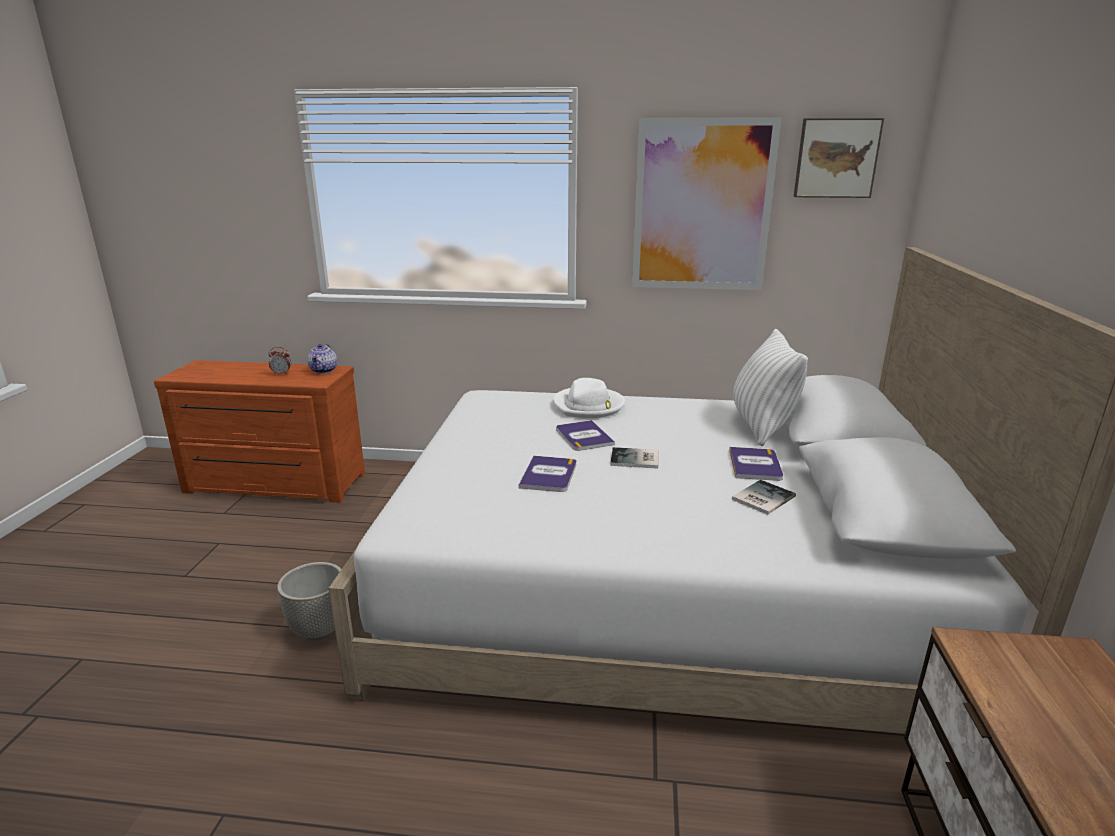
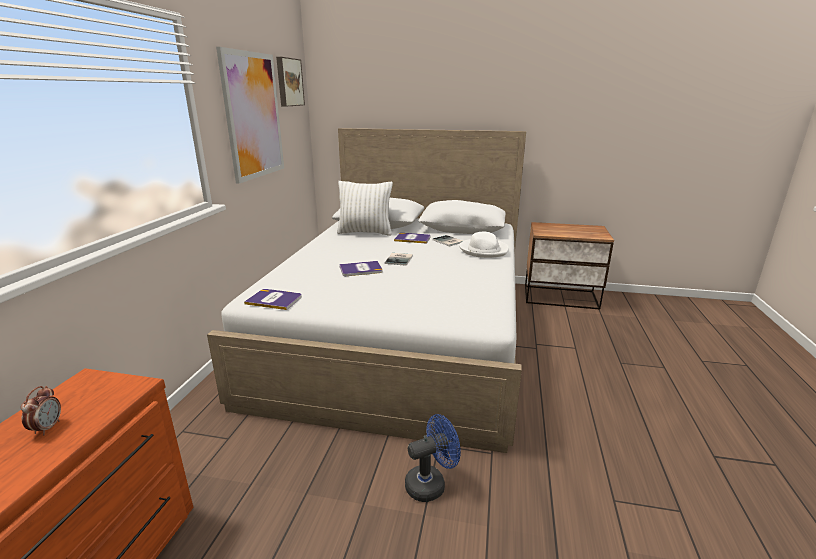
camera: 85 degrees left, 0 degrees up
(319, 629) = (431, 483): planter -> blue fan
(324, 371) = (82, 388): teapot -> none
(549, 475) = (416, 280): book -> book (274, 300)
(589, 406) = (306, 265): white hat -> white hat (484, 250)

